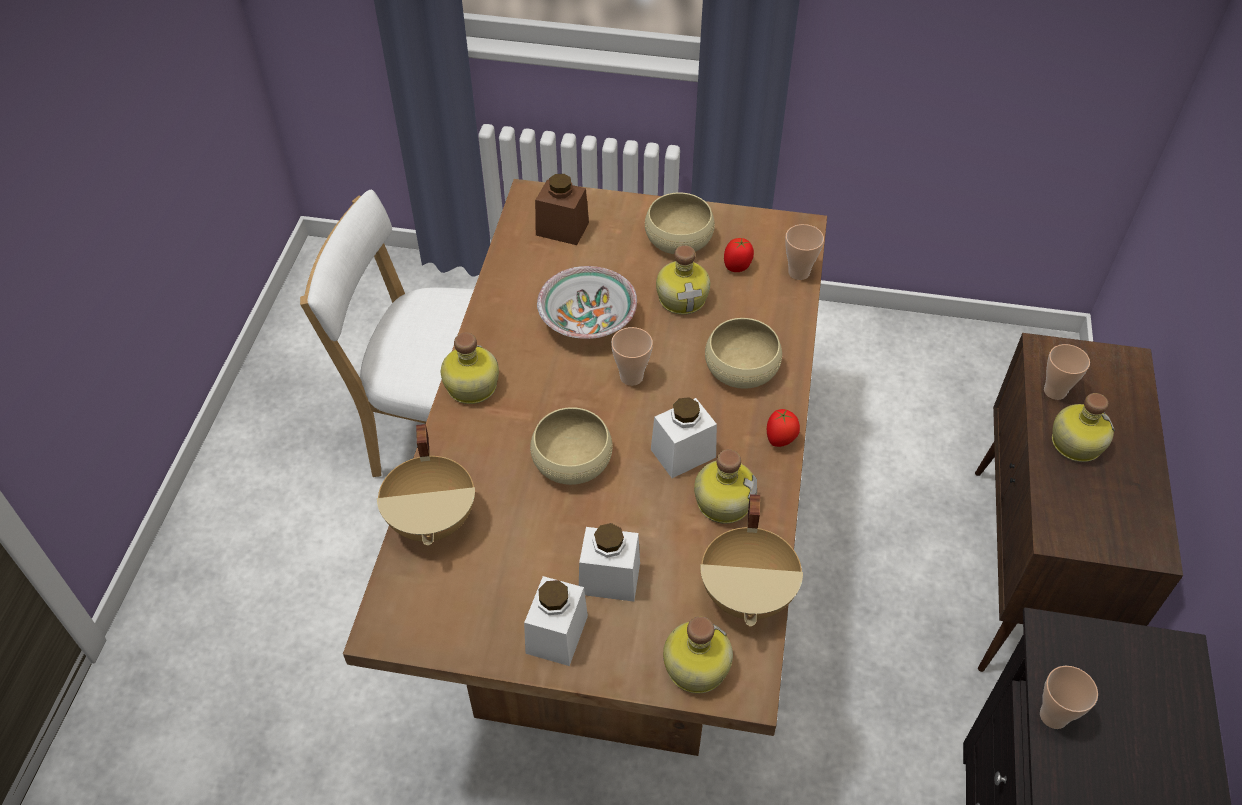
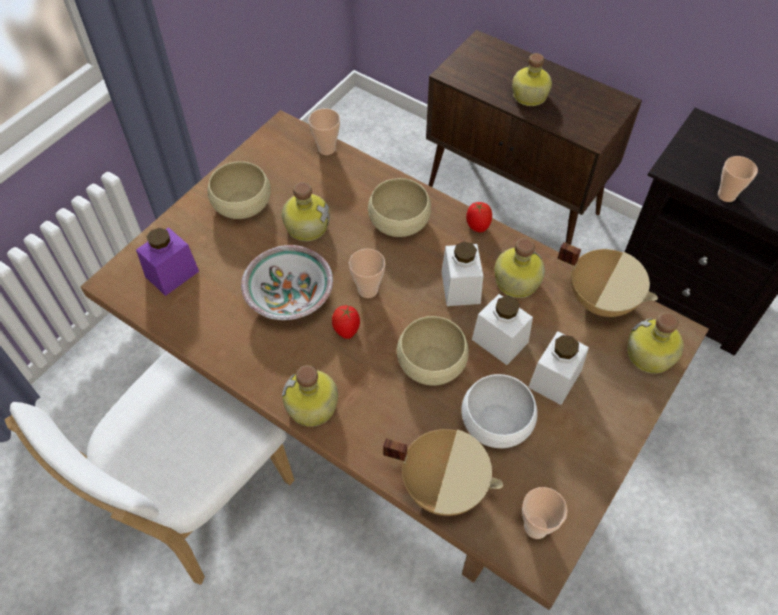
camera: 65 degrees left, 5 degrees up
(528, 540) = (496, 421): none -> white bowl
(557, 634) = (592, 433): white jar -> white jar (500, 341)
(562, 229) = (172, 274): brown jar -> purple jar
(737, 267) = (297, 180): tomato -> tomato (346, 330)
(1055, 391) = (485, 85): cup -> cup (536, 527)

